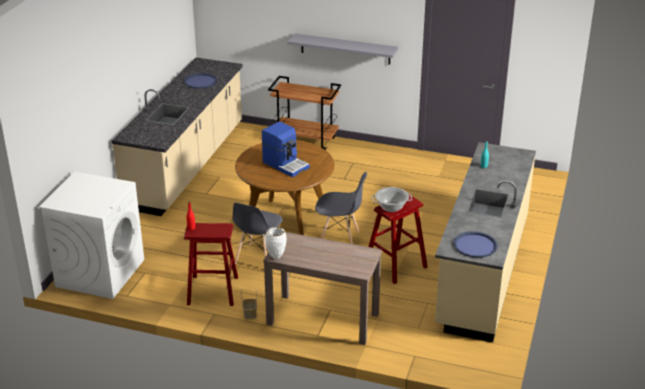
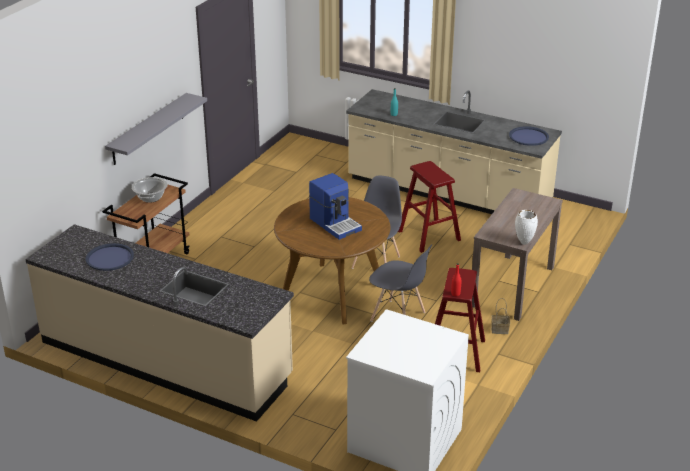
camera: 80 degrees left, 0 degrees up
(286, 164) = (335, 224): coffee machine -> coffee machine turned 90 degrees clockwise
(391, 207) = (435, 176): cooking pot -> cooking pot (150, 197)

